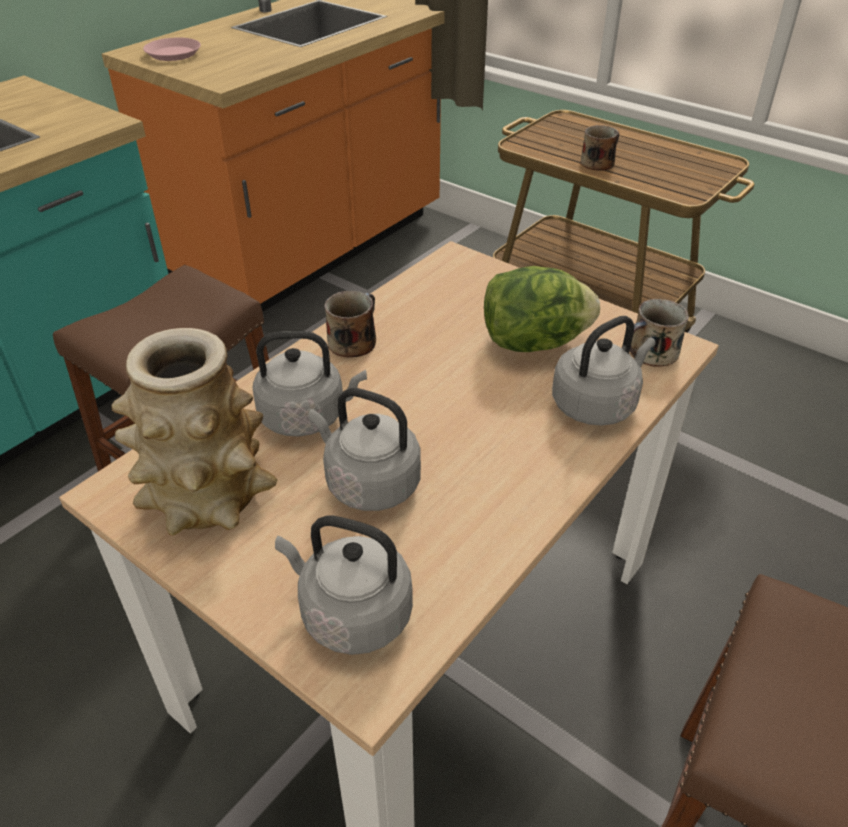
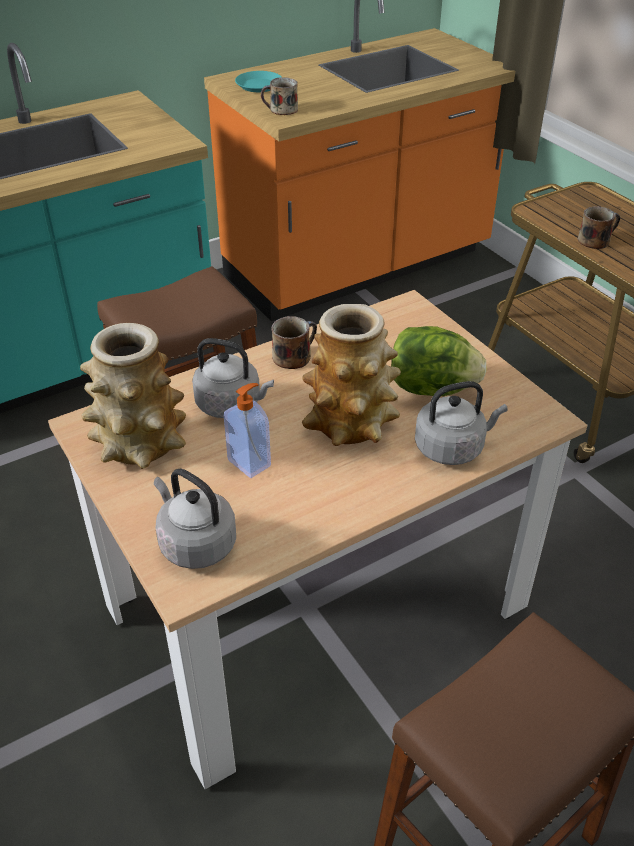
camera: 20 degrees right, 0 degrees up
(174, 54) = (259, 85): pink plate -> turquoise plate
(368, 483) = (250, 462): grey kettle -> soap dispenser
(465, 404) = (351, 423): none -> vase
(651, 353) = (523, 418): mug -> mug (282, 110)

